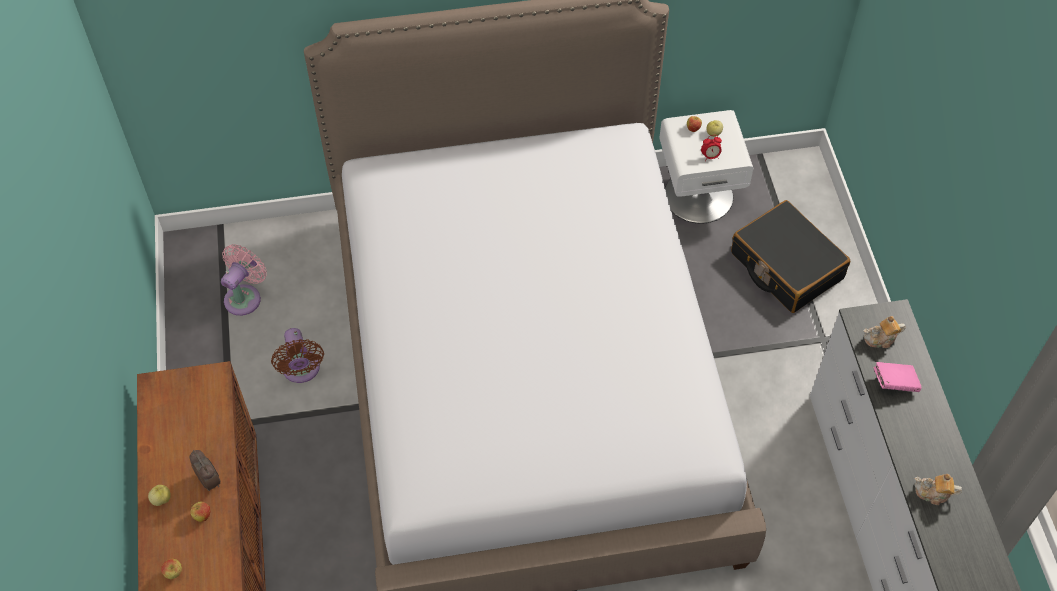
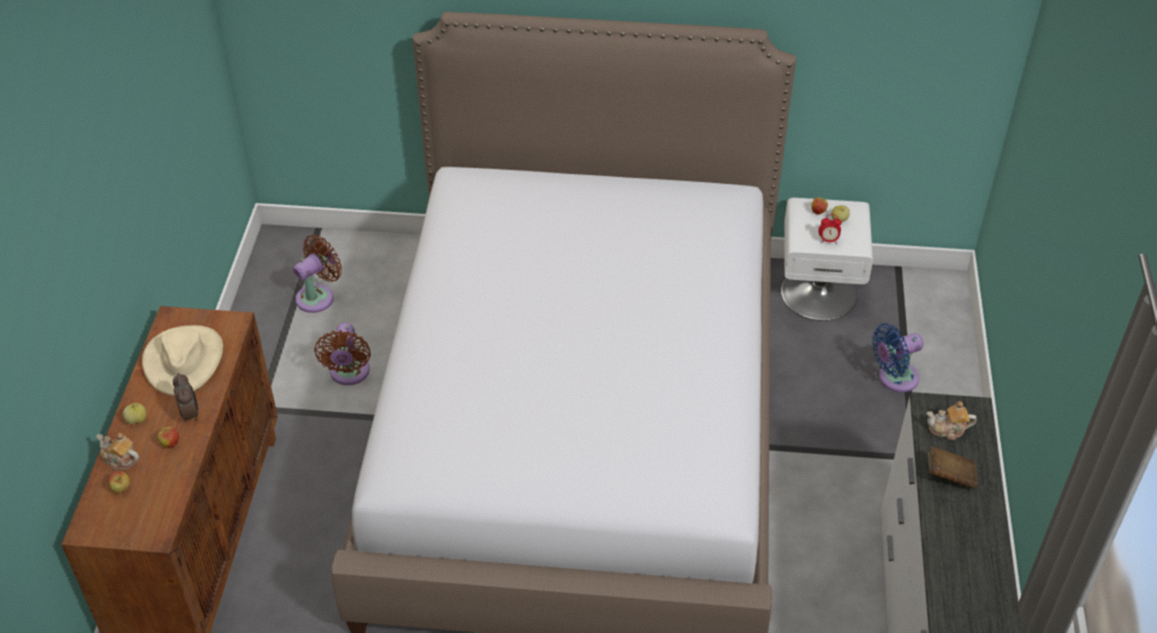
camera: 15 degrees right, 10 degrees down
(182, 426) = (184, 360): none -> beige hat
(245, 297) = (318, 296): pink fan -> brown fan
(786, 266) = (894, 378): black suitcase -> blue fan
(894, 383) = (949, 476): pink book -> brown book
(933, 494) = (959, 595): teapot -> teapot (120, 459)

